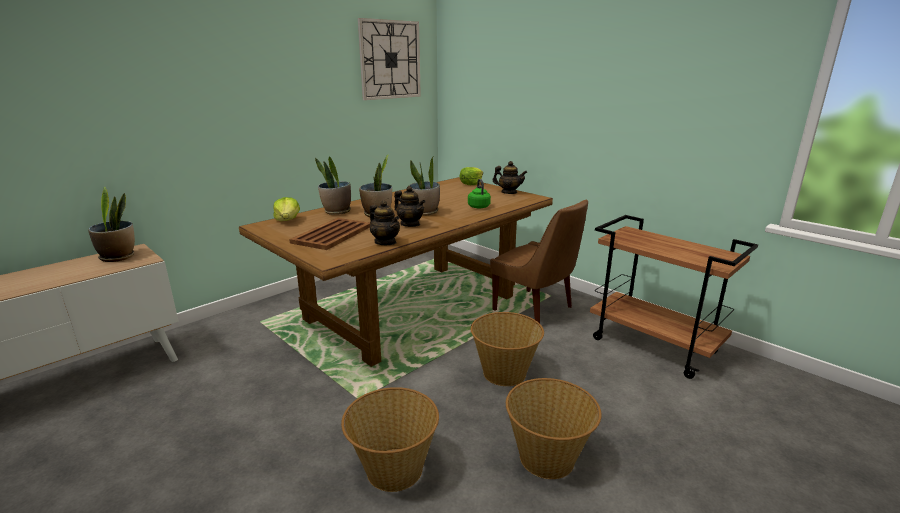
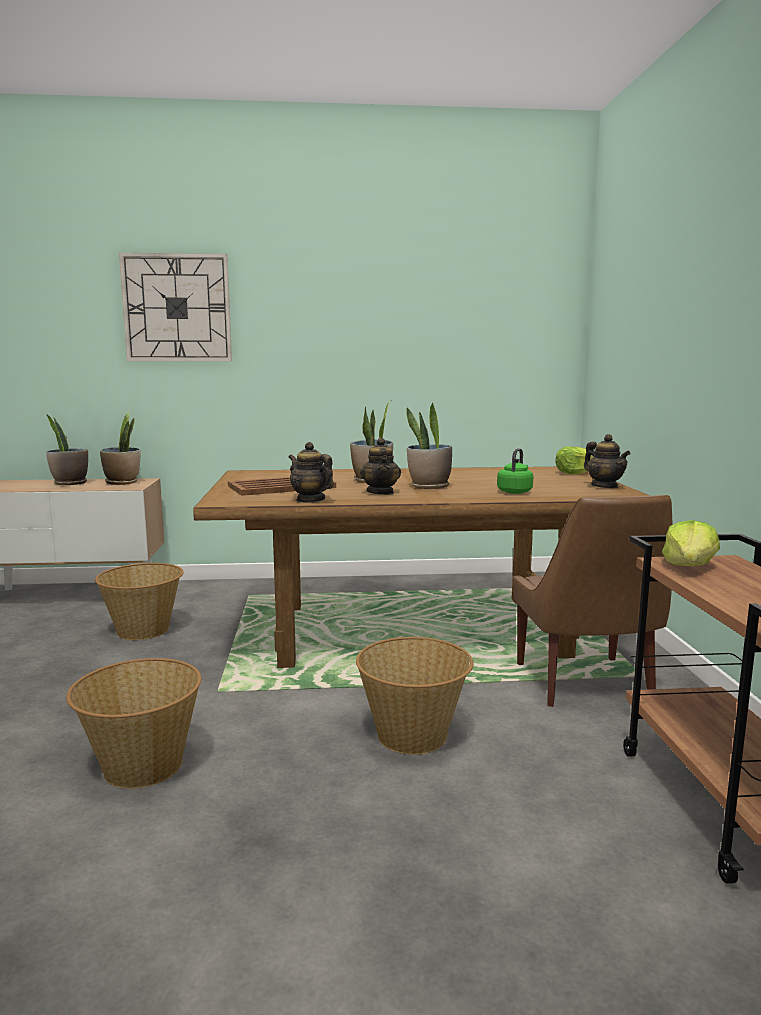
camera: 40 degrees right, 10 degrees down
(287, 220) = (275, 472): lettuce -> lettuce (689, 566)
(336, 212) = (338, 473): potted plant -> potted plant (70, 483)
(385, 242) = (310, 500): teapot -> teapot turned 135 degrees clockwise
(390, 60) = (501, 296): wall clock -> wall clock (177, 308)
(547, 457) = (305, 848): basket -> basket (144, 630)

